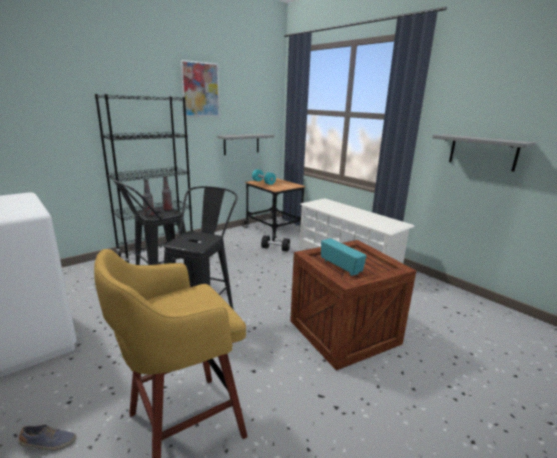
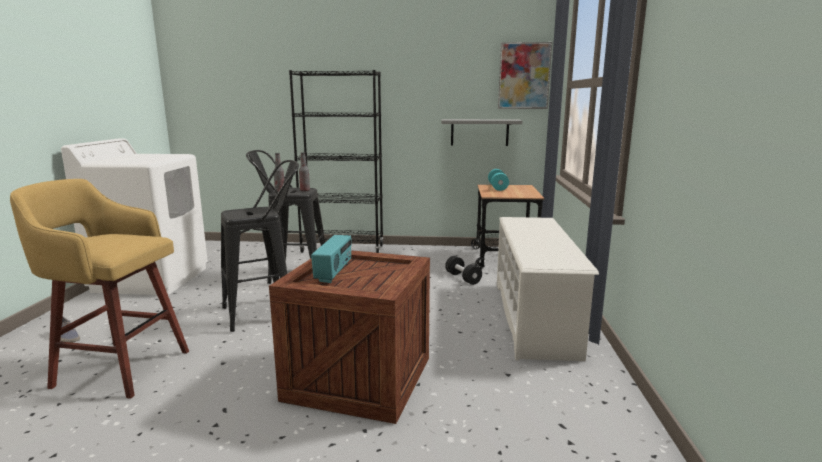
camera: 45 degrees right, 5 degrees down
(200, 90) = (420, 62): picture -> picture (524, 76)
(483, 152) = (693, 133): grey shelf -> none

